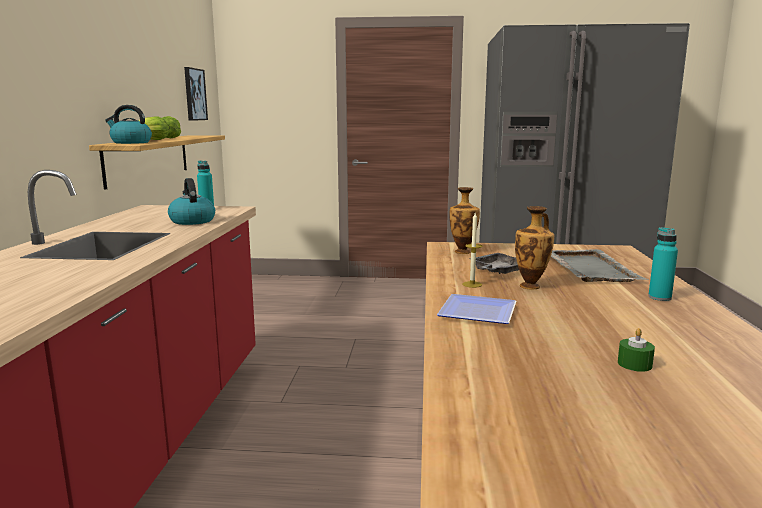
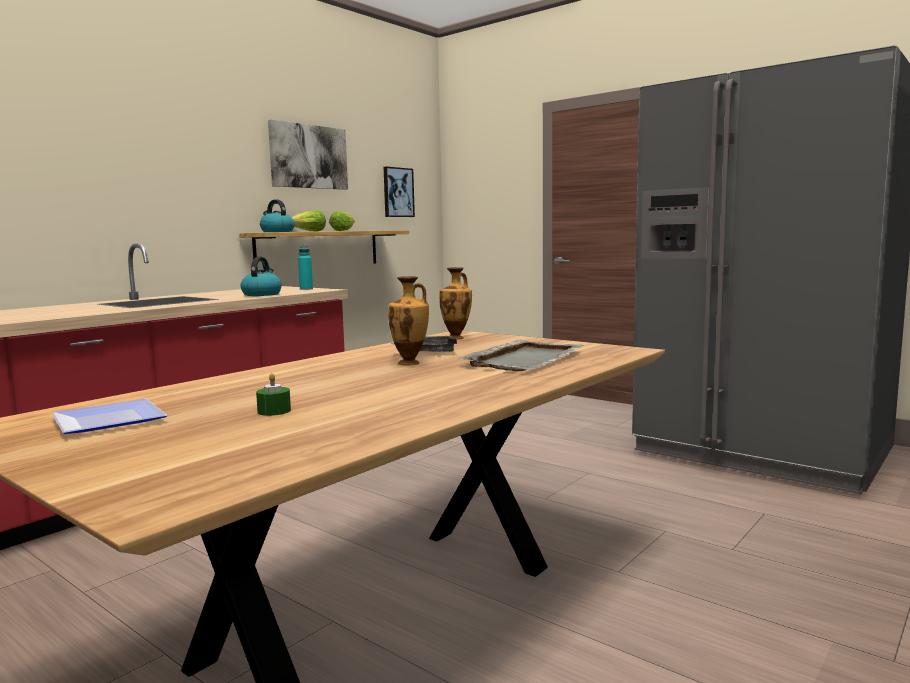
camera: 35 degrees right, 5 degrees down
(134, 53) = (308, 156): none -> picture
(472, 284) = (367, 357): candle -> none
(474, 313) = (294, 371): plate -> plate (105, 421)
(659, 297) = (493, 384): turquoise bottle -> none

